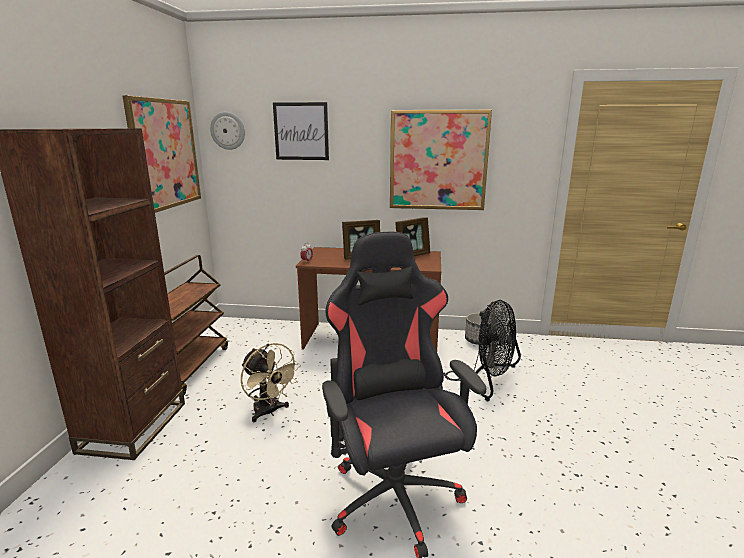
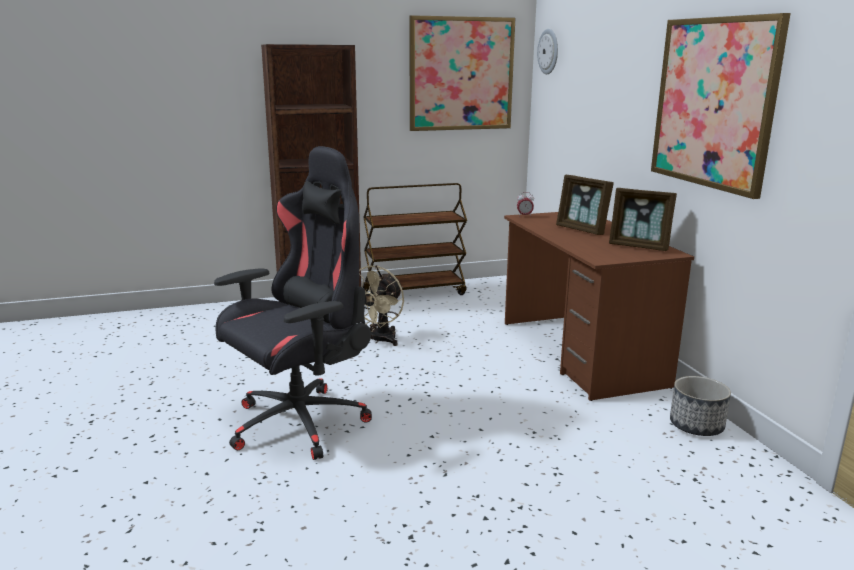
camera: 65 degrees right, 0 degrees up
(301, 131) = (595, 52): picture -> none
(485, 379) = (578, 444): black fan -> none

